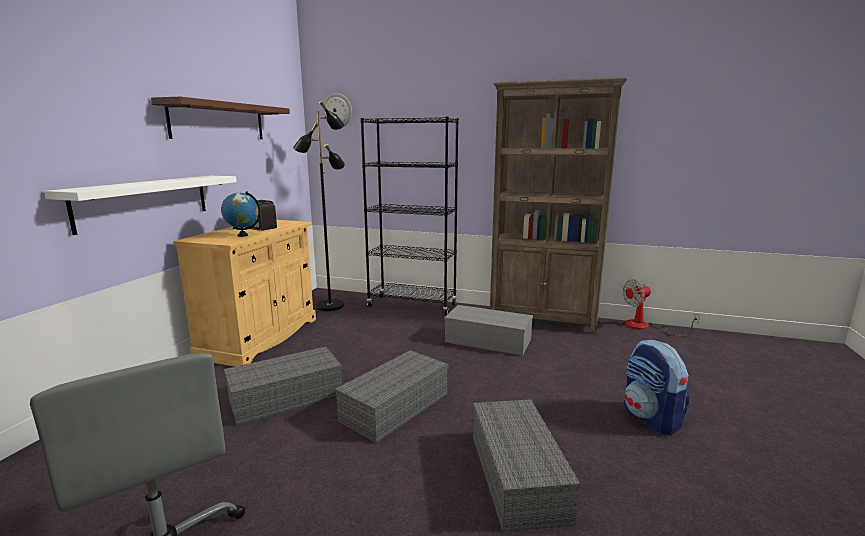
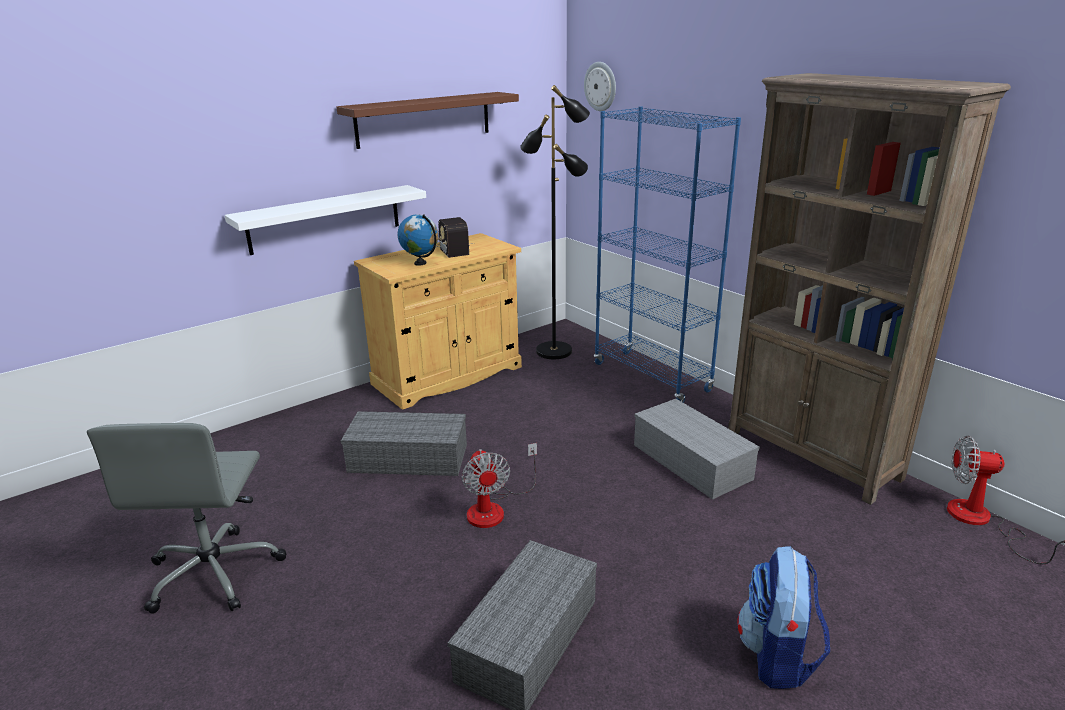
camera: 35 degrees right, 10 degrees up
(395, 406) = (494, 508): grey storage box -> fan
(412, 306) = (651, 377): black bookcase -> blue bookcase

